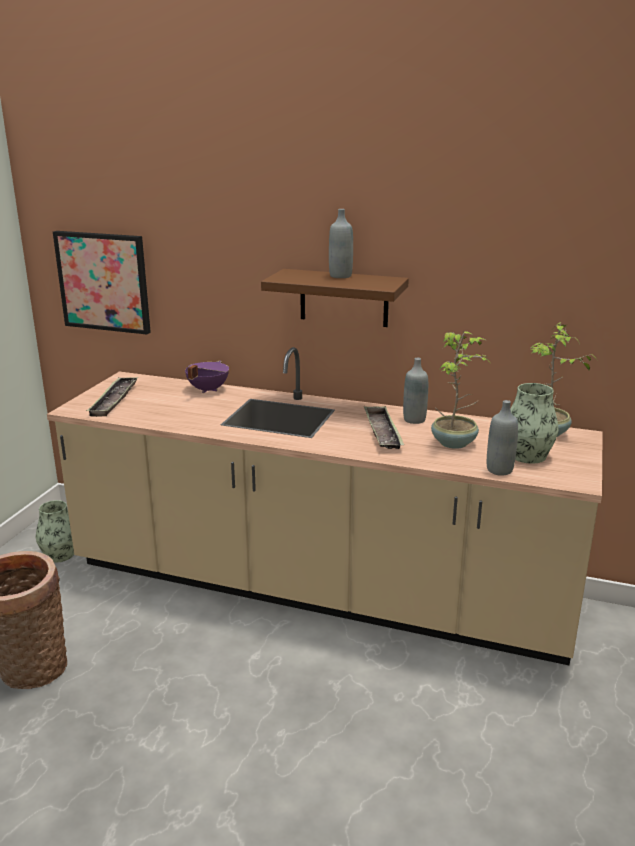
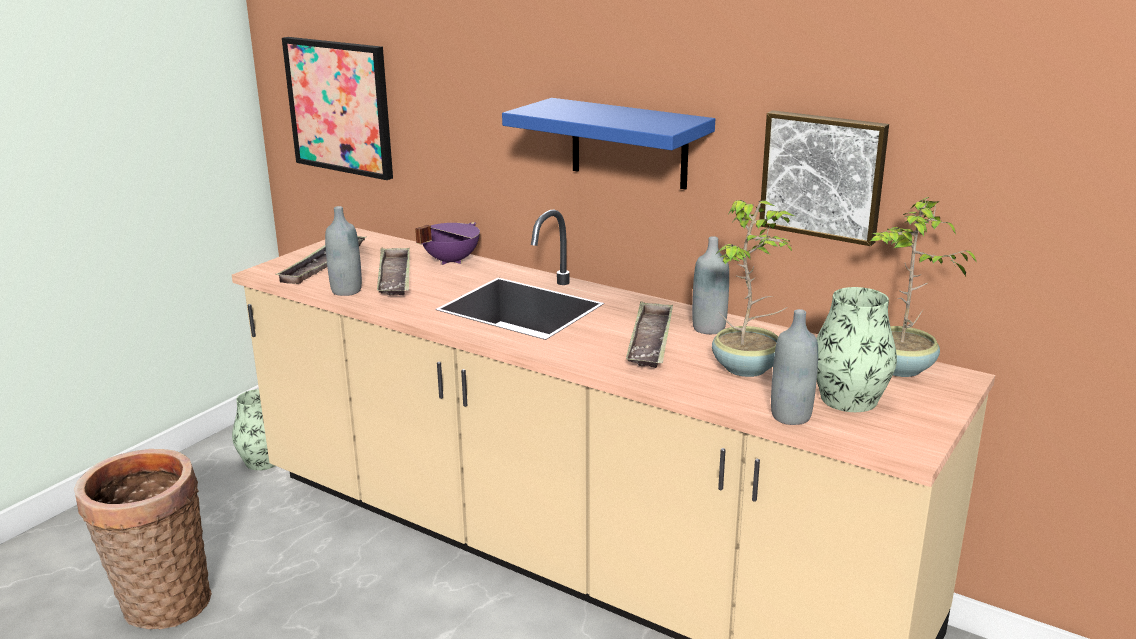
camera: 15 degrees right, 0 degrees up
(175, 405) = (395, 278): none -> tray
(340, 276) = (619, 111): grey bottle -> grey bottle (346, 290)
(344, 298) = (629, 143): brown shelf -> blue shelf
(485, 312) = (823, 175): none -> picture

